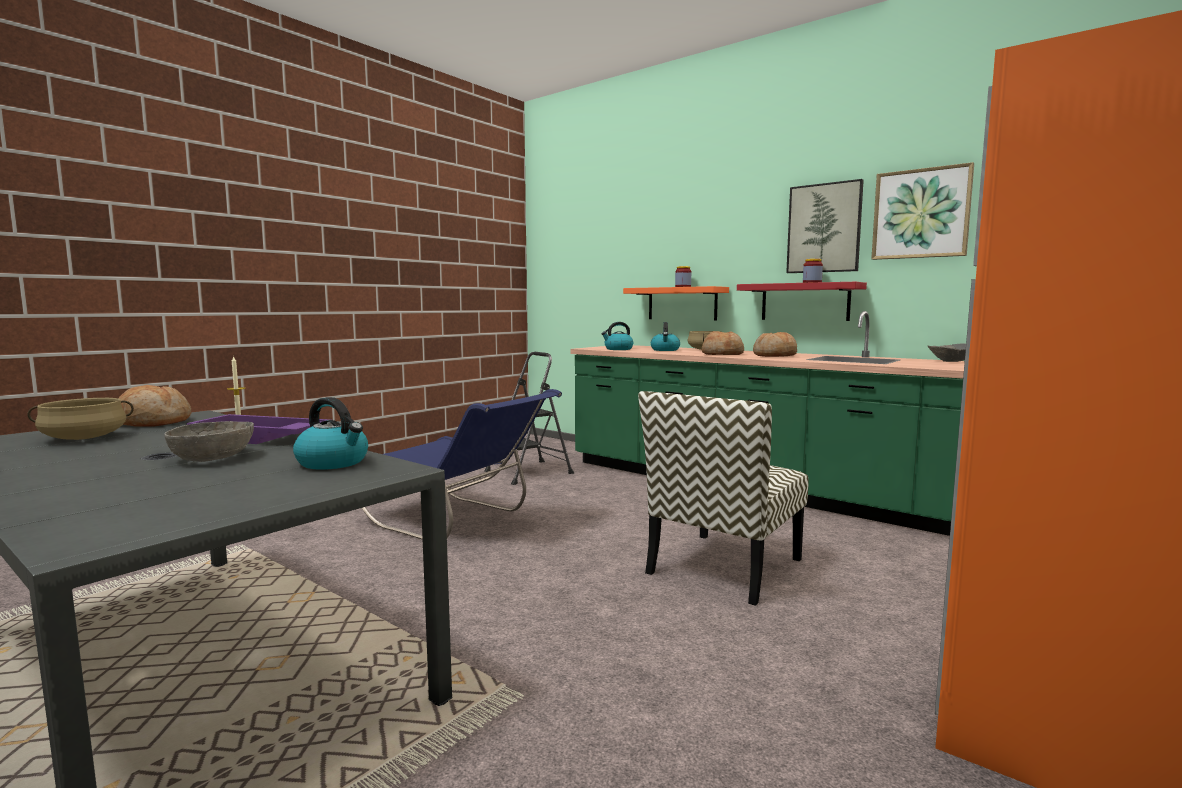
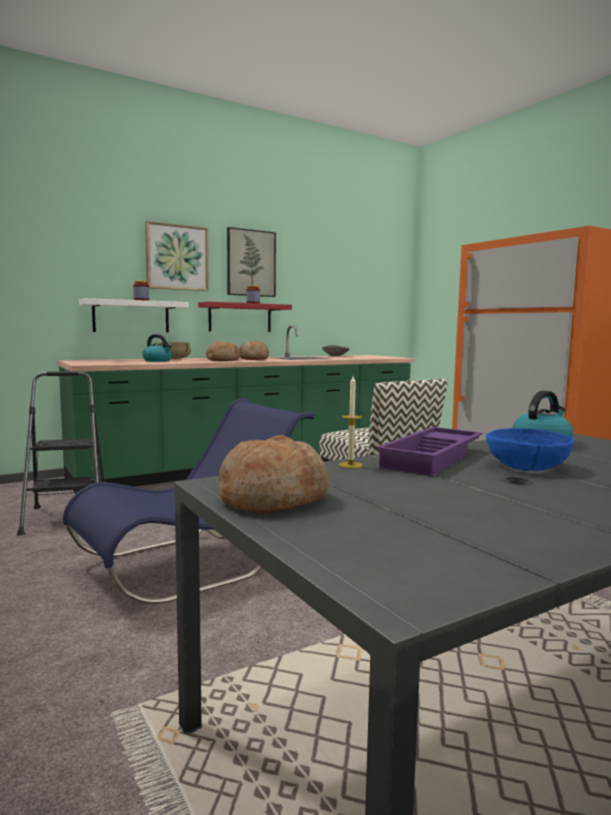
camera: 70 degrees left, 0 degrees up
(84, 438) = (392, 518): beige cooking pot -> none
(212, 458) = (526, 466): grey bowl -> blue bowl
(618, 349) = (119, 363): kettle -> none
(682, 303) = (131, 316): orange shelf -> white shelf
(921, 214) = (306, 263): picture -> picture (177, 257)

